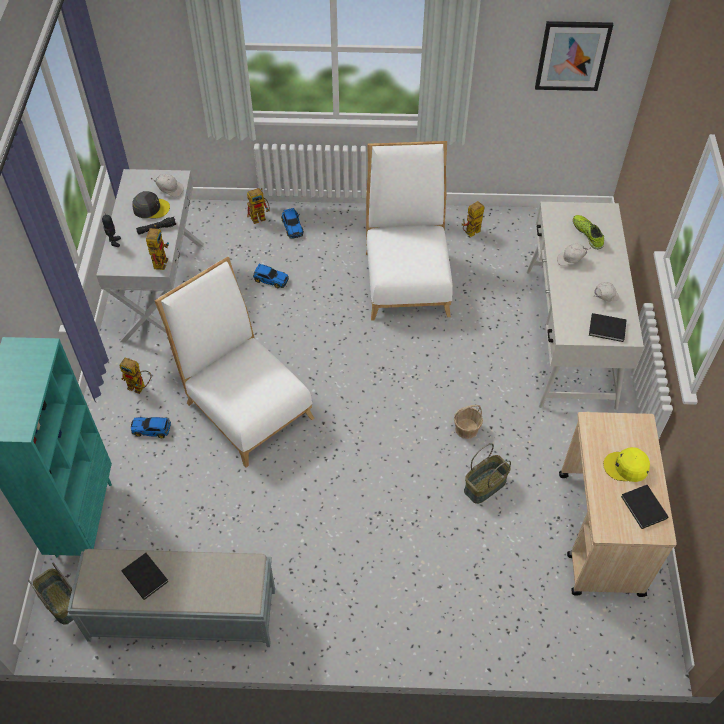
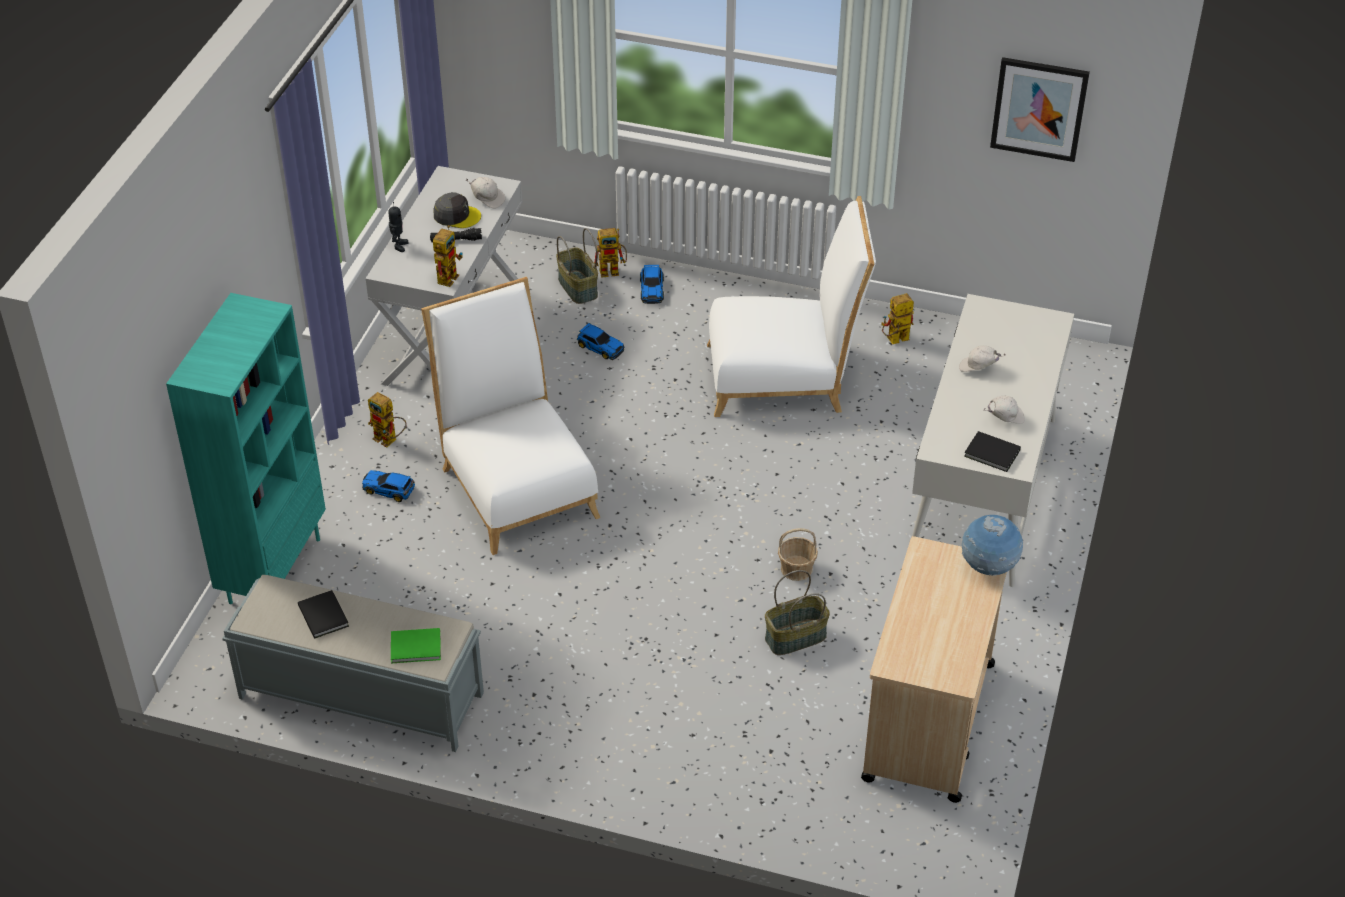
camera: 15 degrees right, 10 degrees down
(60, 602) = (220, 652): basket -> basket (577, 287)
(229, 588) = (417, 648): none -> green book
(406, 277) = (784, 377): white chair -> white chair turned 75 degrees clockwise
(587, 234) = (1014, 342): shoe -> none
(626, 467) = (947, 606): yellow cap -> none
(642, 427) = (988, 568): none -> globe
(643, 508) = (949, 653): black book -> none

